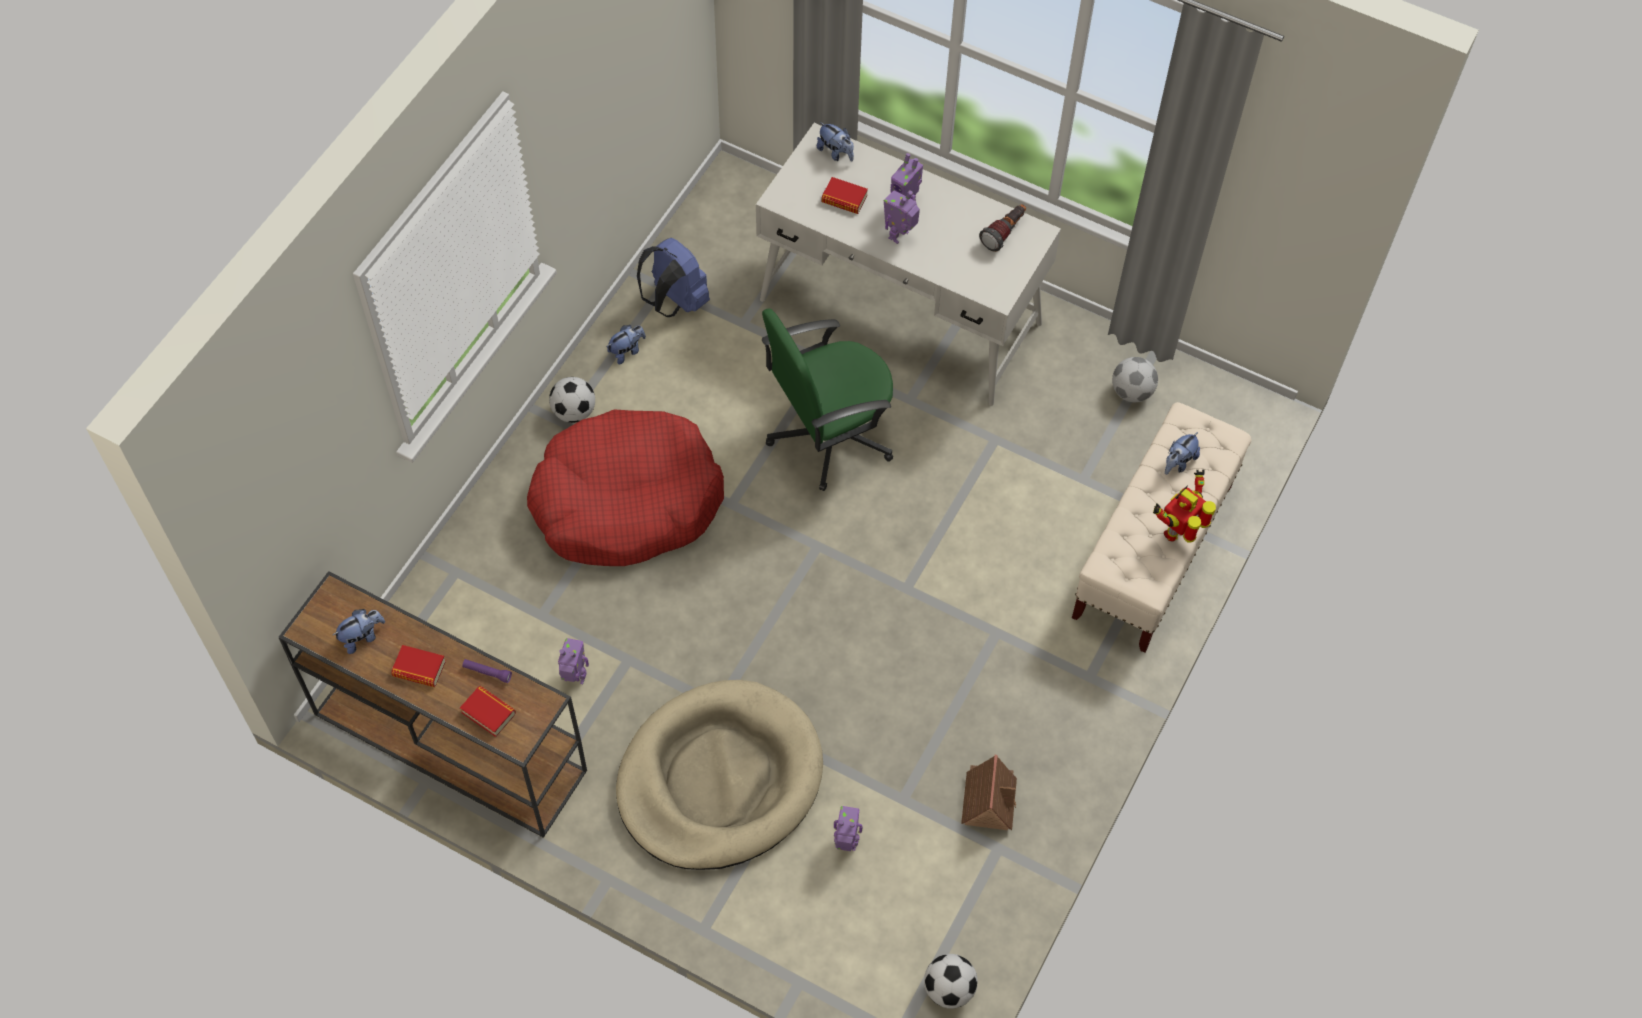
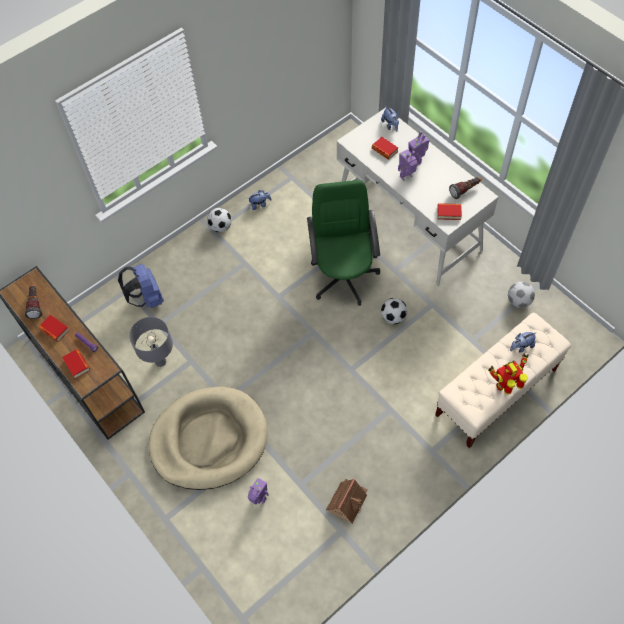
camera: 25 degrees right, 0 degrees up
(362, 637) = (35, 304): plush toy -> flashlight
(574, 678) = (160, 362): toy robot -> grey table lamp
(626, 501) = (226, 279): red dog bed -> none
(675, 301) = (294, 186): blue backpack -> blue backpack (147, 298)
(828, 435) = (344, 276): green office chair -> green office chair turned 90 degrees clockwise
(948, 988) = (280, 602): football -> football (393, 317)
(993, 278) = (449, 213): none -> book

